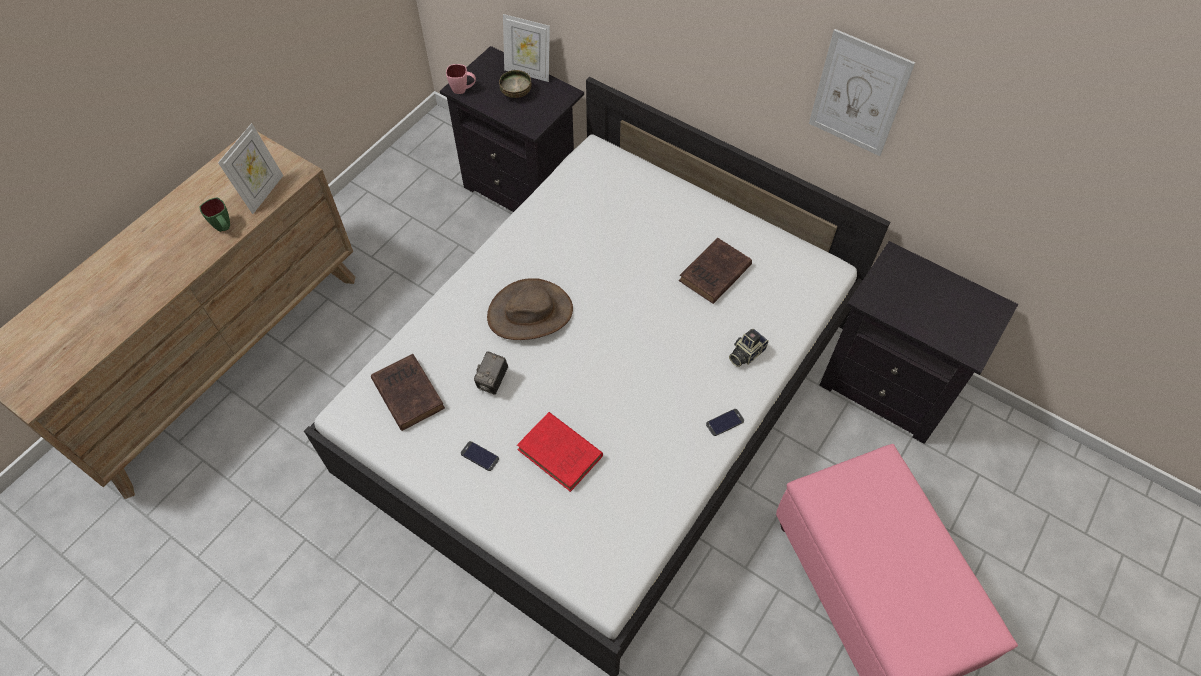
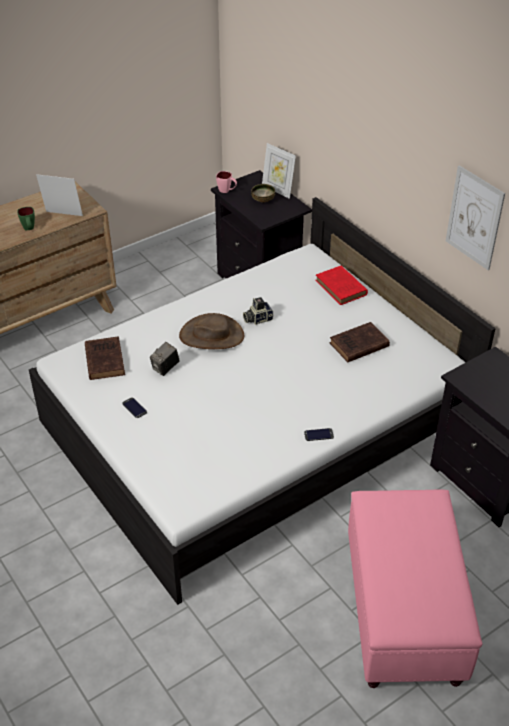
camera: 20 degrees right, 15 degrees down
(263, 193) = (63, 216): picture frame -> picture frame turned 120 degrees counterclockwise
(561, 454) = (191, 422): red book -> red book (341, 288)
(745, 353) = (356, 398): camera -> camera (257, 319)

